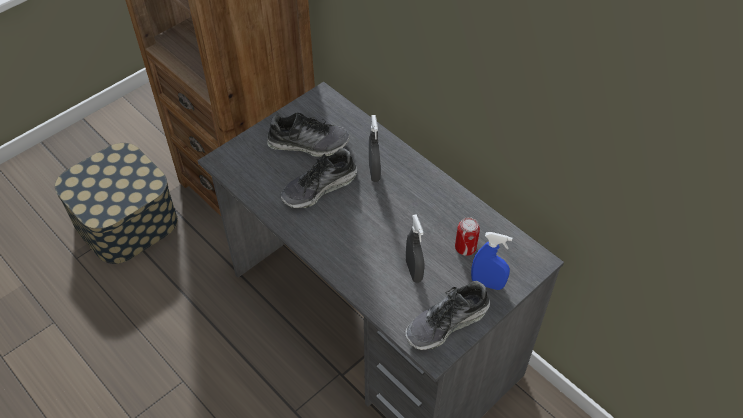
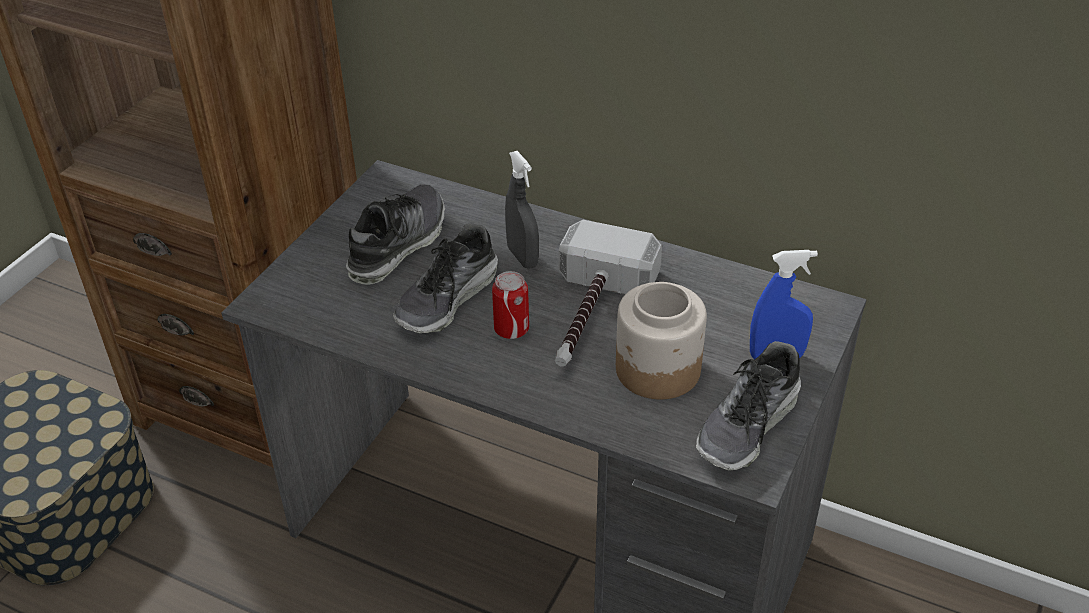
camera: 20 degrees left, 10 degrees down
(308, 144) = (398, 245): shoe -> shoe turned 45 degrees counterclockwise
(394, 223) = (590, 316): none -> hammer
(414, 271) = (657, 370): grey spray bottle -> jar
(465, 248) = (716, 319): can -> can (511, 329)

